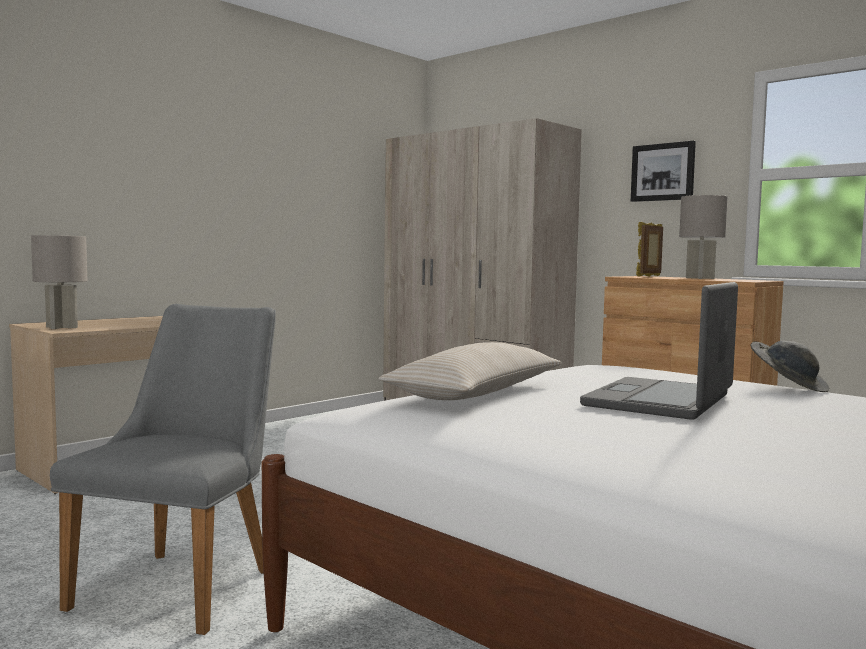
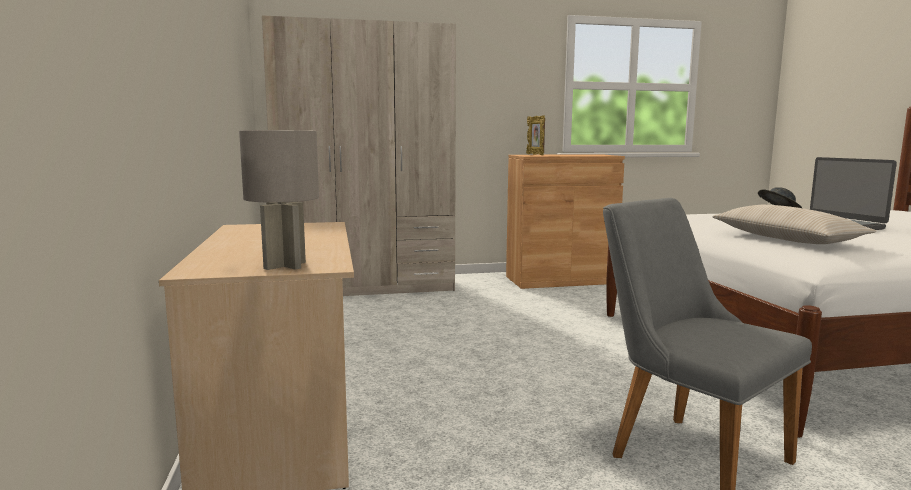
camera: 55 degrees left, 5 degrees up
(663, 172) = (507, 77): picture -> none
(699, 278) = (567, 154): grey table lamp -> none

